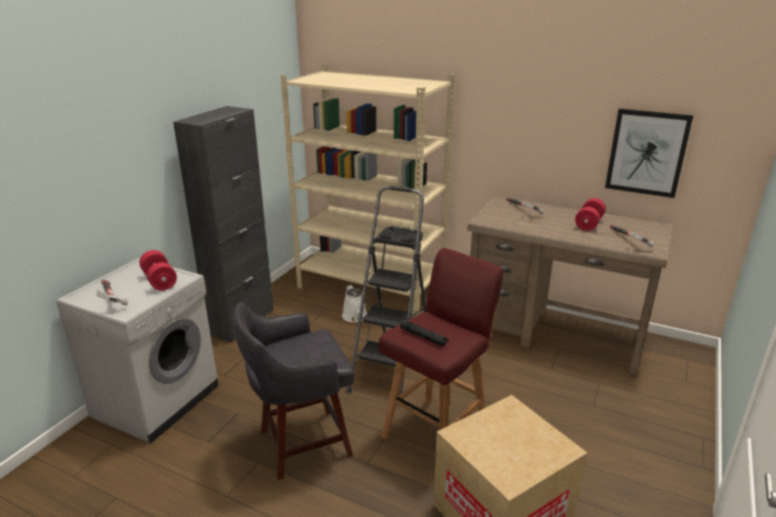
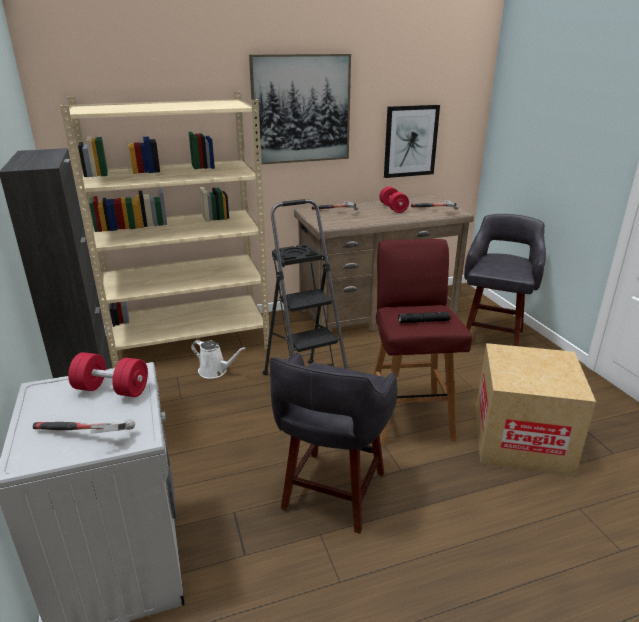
camera: 45 degrees left, 0 degrees up
(515, 98) = (301, 109): none -> picture
(645, 415) = (493, 337): none -> grey stool

